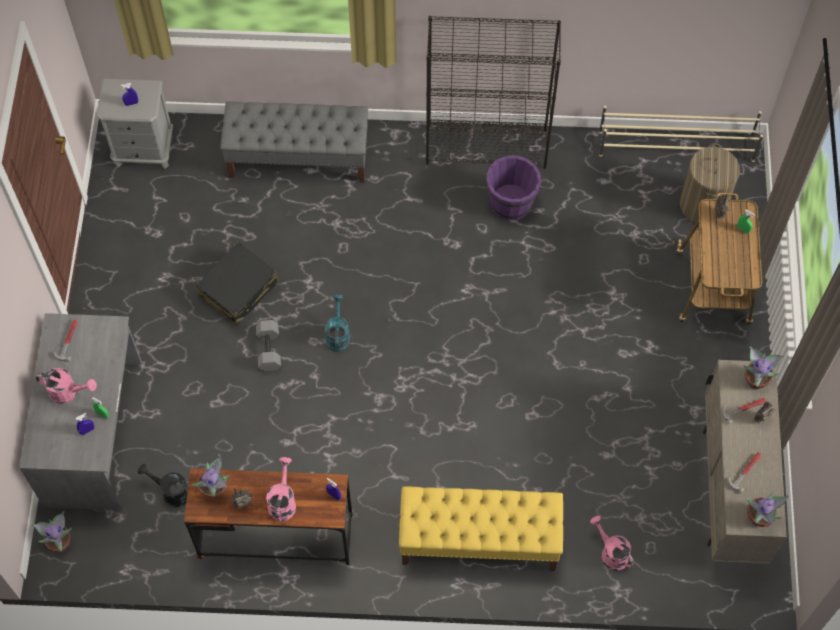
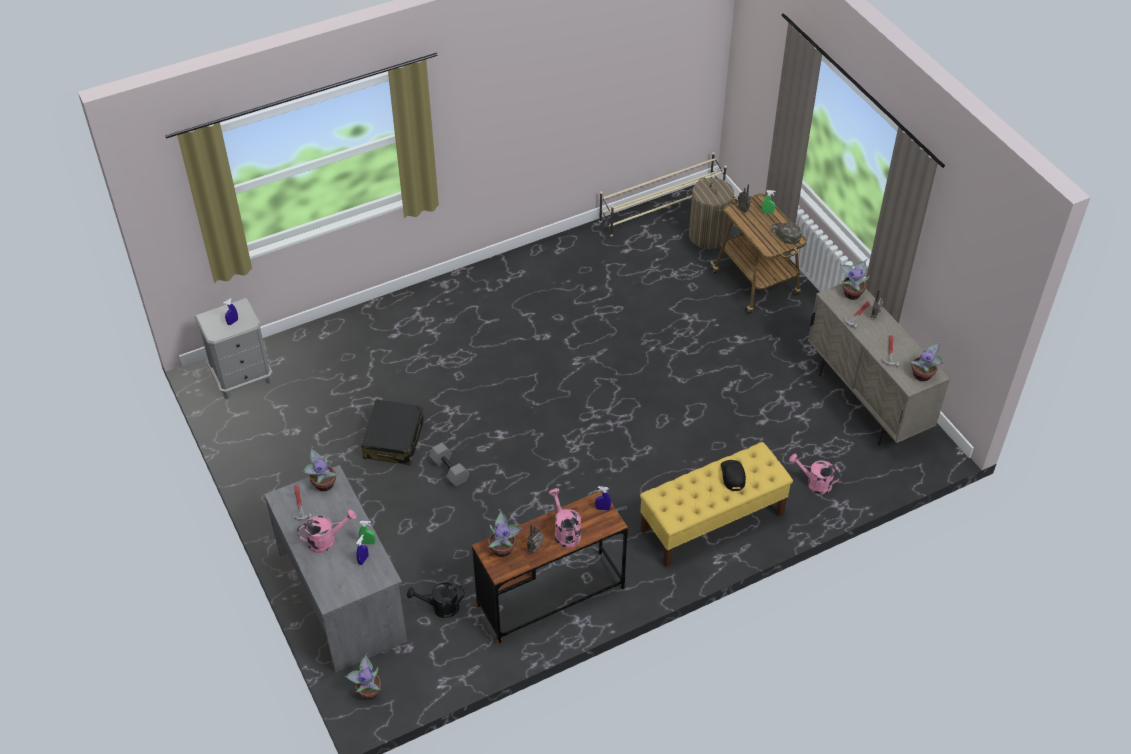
camera: 30 degrees left, 15 degrees down
(101, 330) = (323, 484): none -> potted plant
(299, 159) = (379, 331): grey bench -> none
(337, 334) = (497, 435): turquoise watering can -> none
(487, 146) = (522, 264): black bookcase -> none
(503, 517) = (733, 476): none -> black cap
(511, 203) = (568, 292): purple bucket -> none
(743, 266) = (785, 234): none -> green cap

